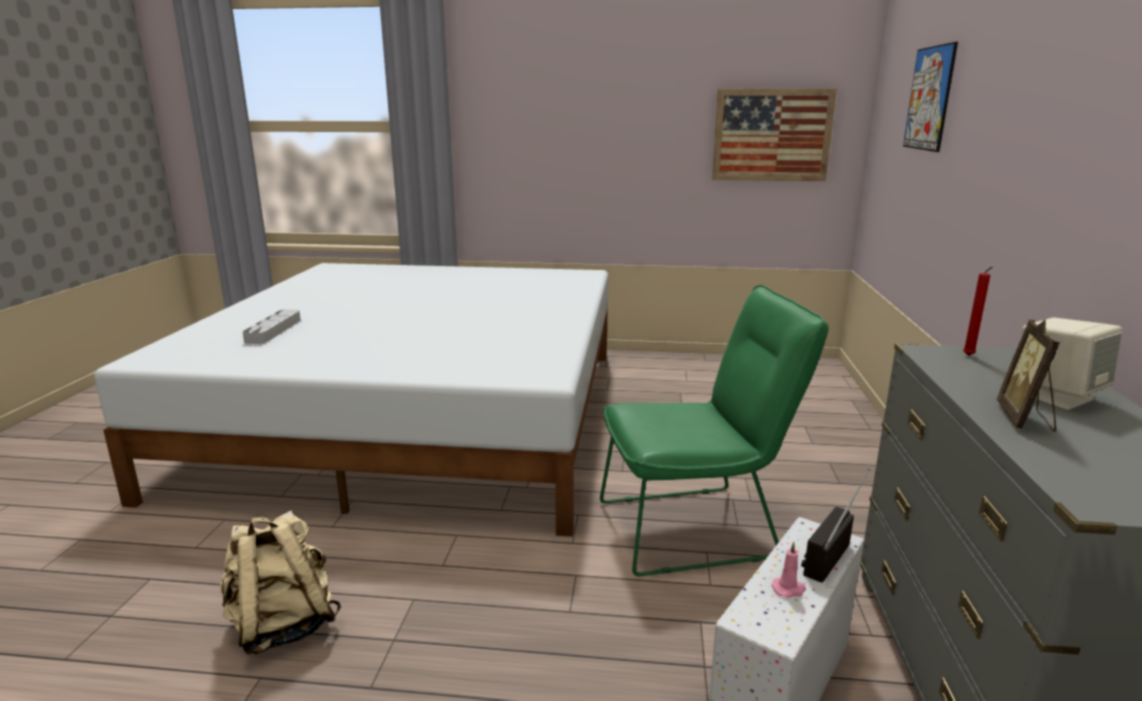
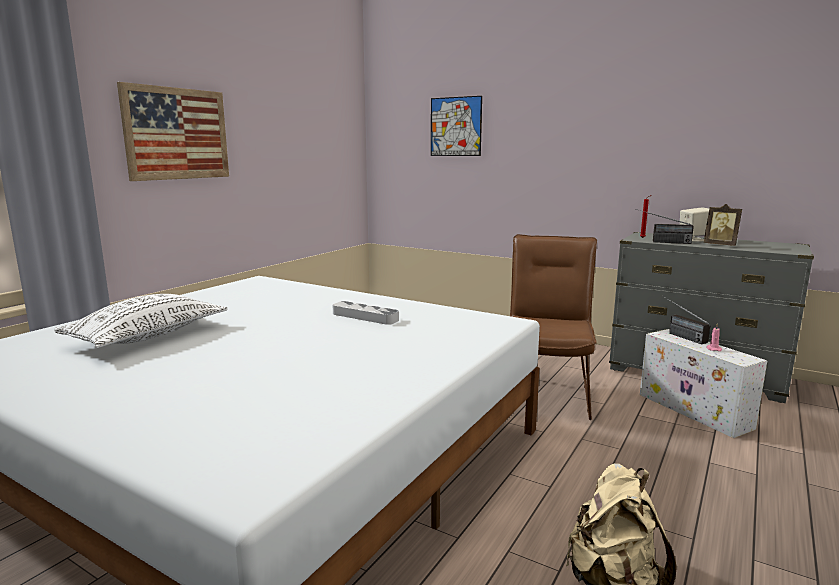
camera: 65 degrees left, 5 degrees down
(273, 330) = (237, 401): grey tray -> grey tray (365, 317)
(394, 285) = (148, 336): none -> white pillow
(697, 528) = (545, 392): green chair -> brown chair
(772, 135) = (325, 152): picture -> picture (177, 134)
(945, 370) = (661, 242): none -> radio

